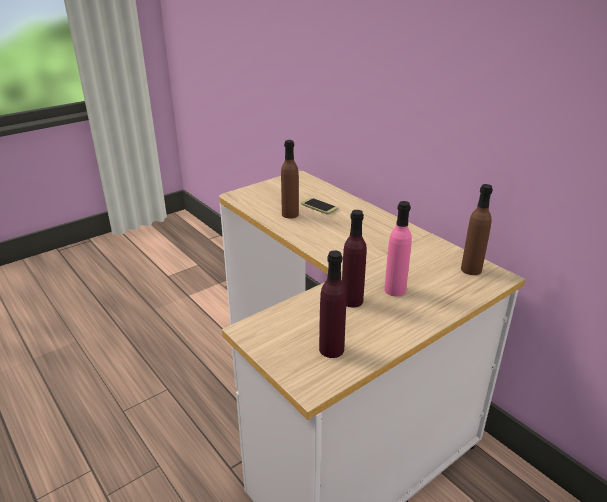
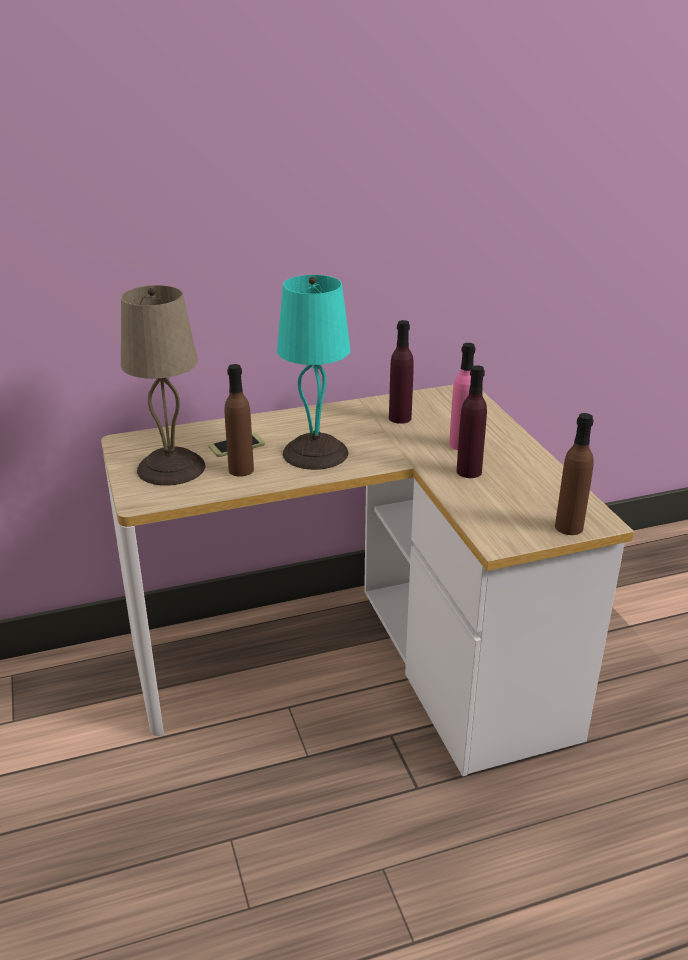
camera: 70 degrees left, 0 degrees up
(279, 194) = (170, 467): none -> beige table lamp
(330, 232) = (314, 453): none -> turquoise table lamp
(331, 349) = (548, 500): purple bottle -> purple bottle (400, 418)
(471, 269) = (444, 399): brown bottle -> brown bottle (569, 527)

